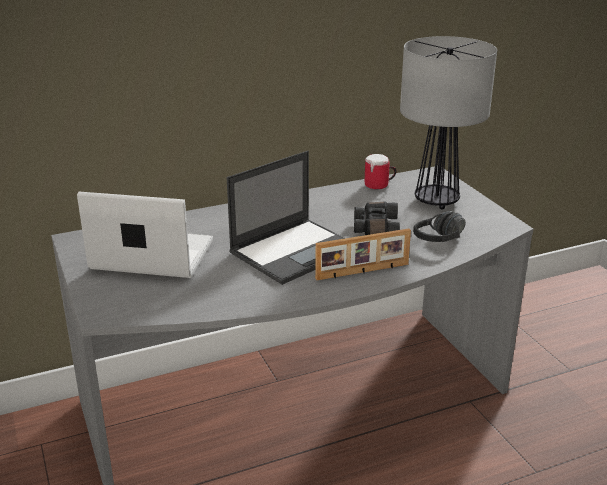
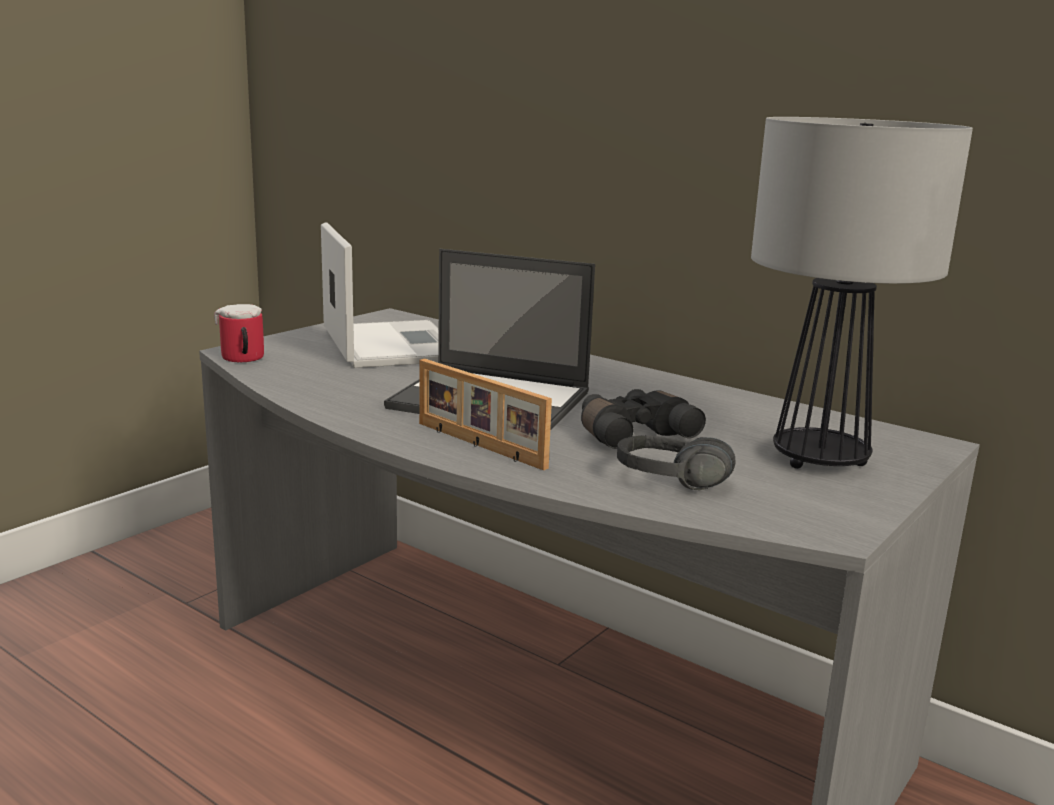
camera: 60 degrees right, 10 degrees down
(379, 185) = (797, 415): mug -> mug (241, 359)

